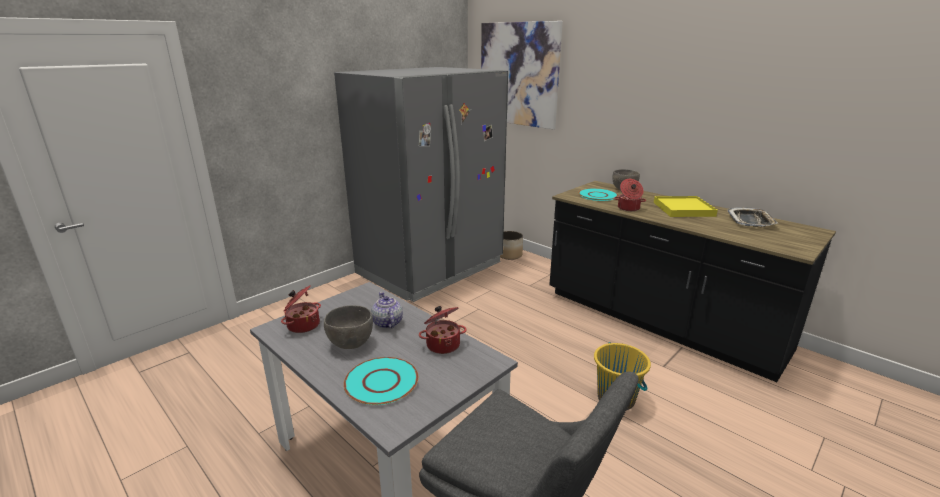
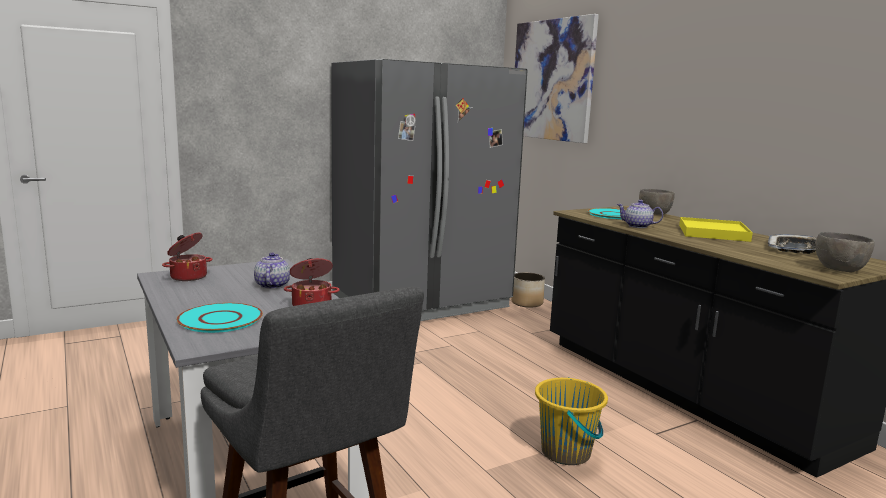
camera: 15 degrees right, 10 degrees down
(350, 343) = (219, 293): grey bowl -> grey bowl (839, 270)
(628, 208) = (638, 226): cooking pot -> teapot

